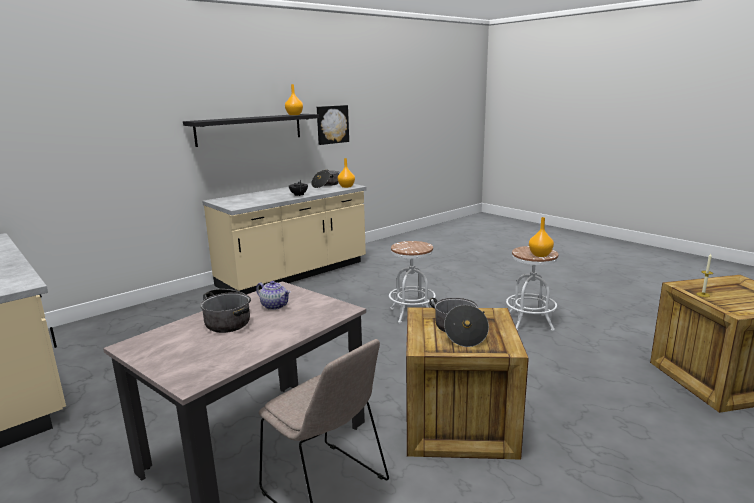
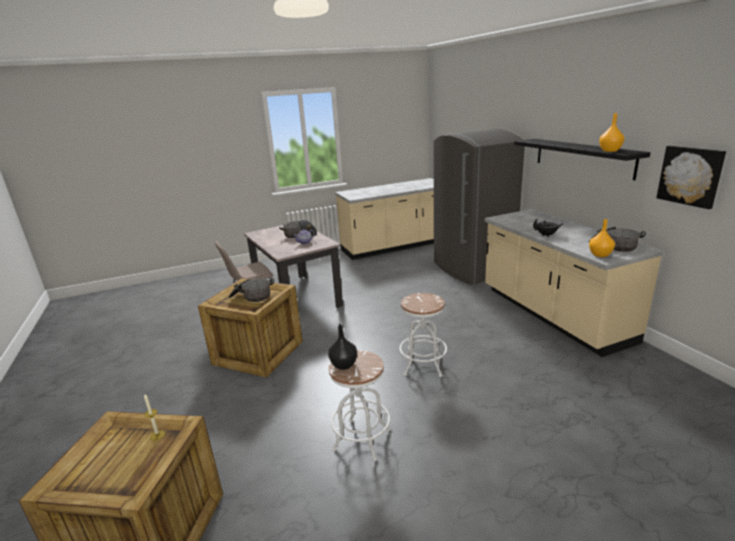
camera: 110 degrees right, 5 degrees up
(166, 312) = (471, 269): none -> grey fridge
(540, 255) = (343, 365): orange vase -> black vase

